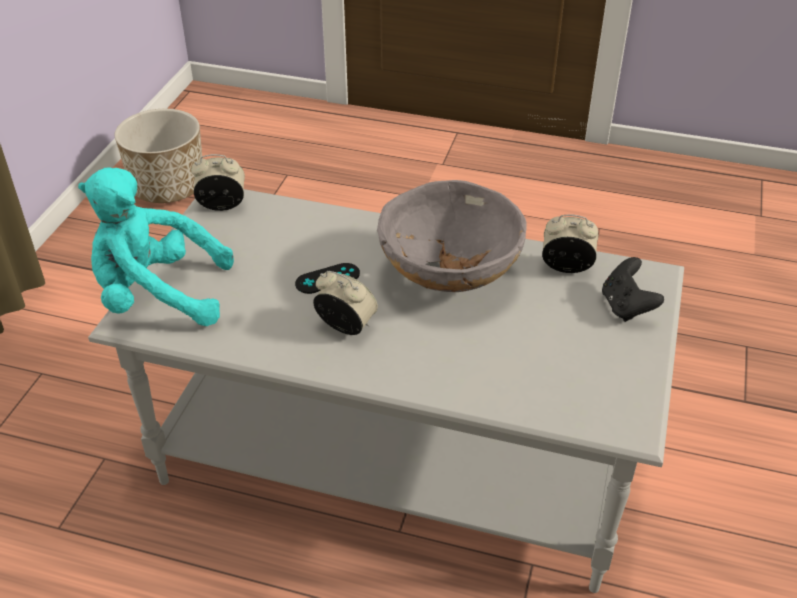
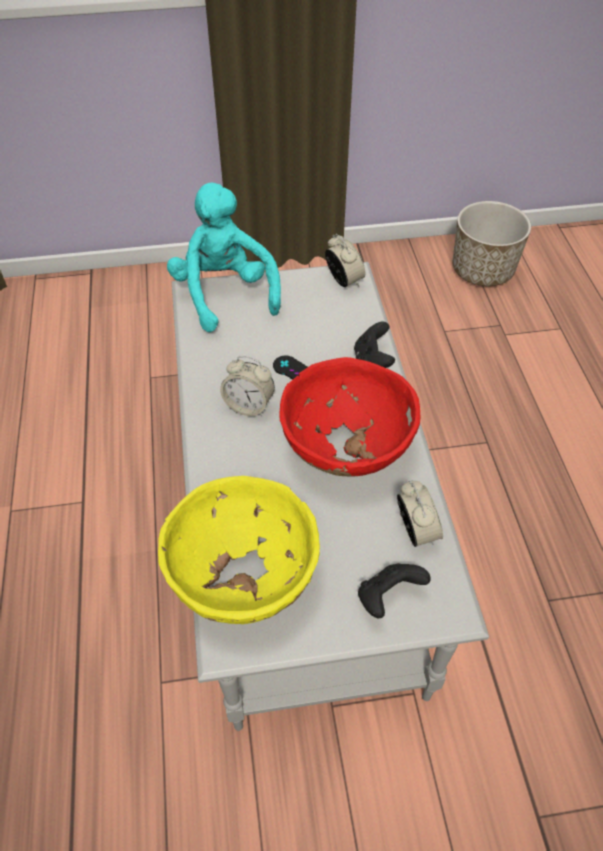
camera: 65 degrees right, 10 degrees up
(346, 327) = (249, 405): alarm clock -> alarm clock turned 105 degrees clockwise
(351, 225) = (372, 361): none -> black game controller
(449, 277) = (346, 448): grey bowl -> red bowl
(563, 393) = (244, 577): none -> yellow bowl

